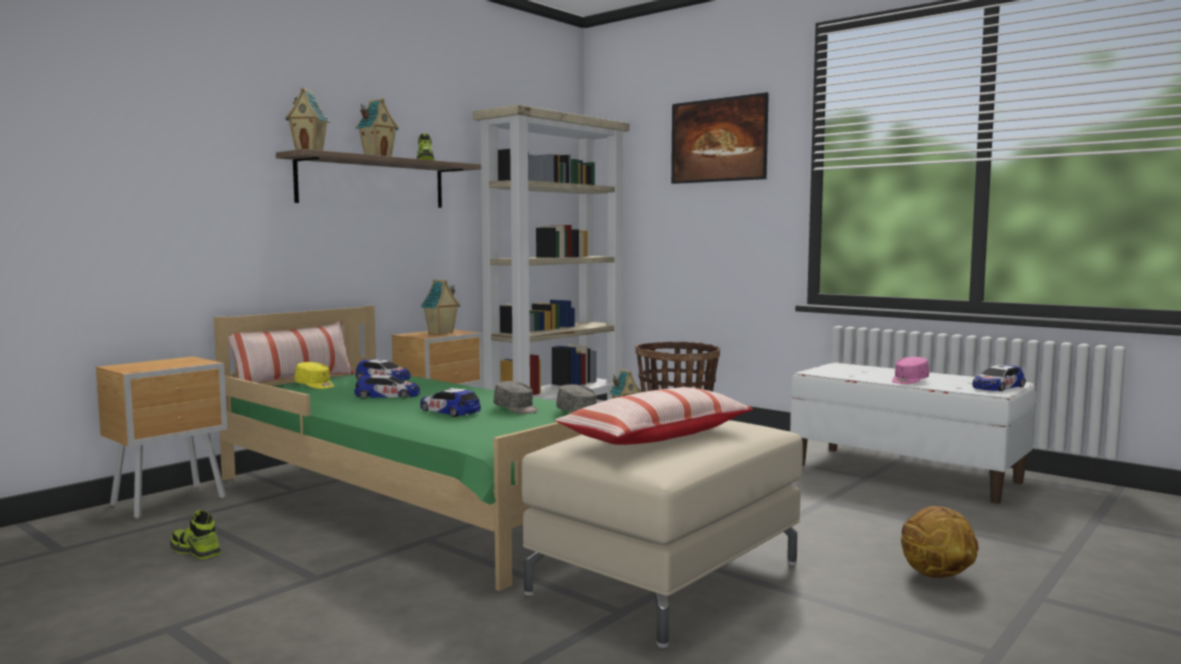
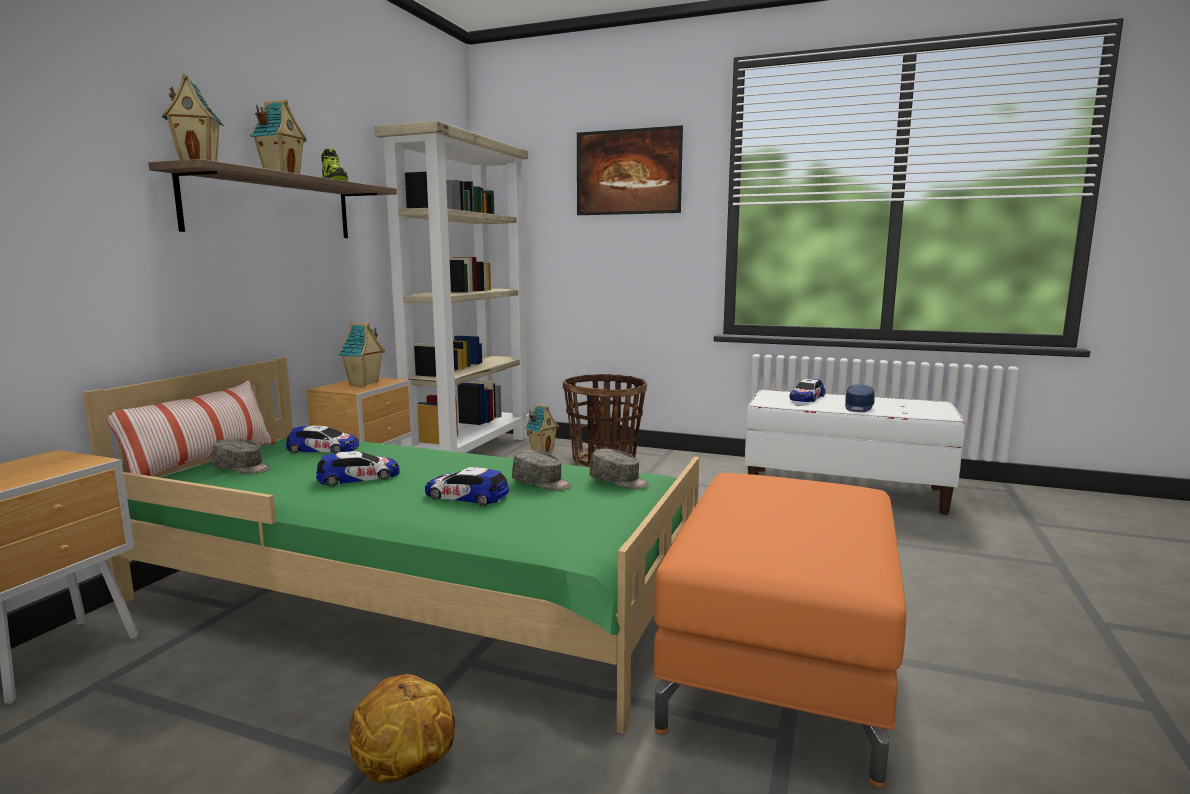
camera: 20 degrees left, 5 degrees up
(195, 551) = (145, 753): shoe -> none
(315, 385) = (242, 469): yellow cap -> grey cap
(657, 436) = (786, 519): pillow -> none
(665, 576) = (777, 666): beige ottoman -> orange ottoman
(909, 381) = (858, 408): pink cap -> blue cap
(935, 575) = (998, 612): basketball -> basketball (404, 770)
(998, 387) = (936, 409): toy car -> toy car (807, 398)

